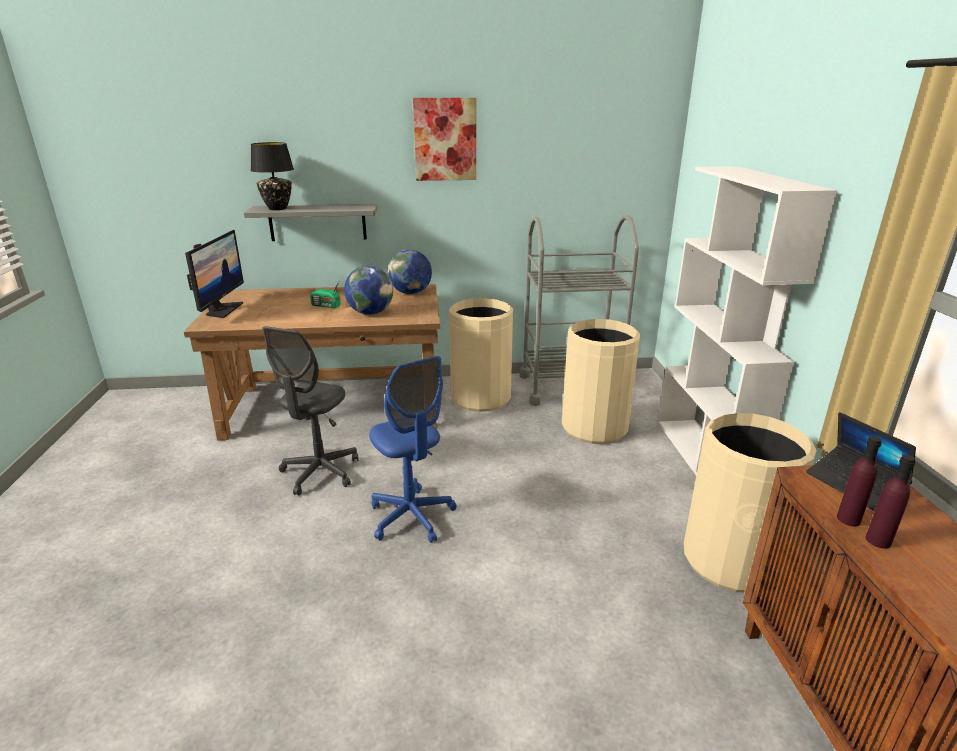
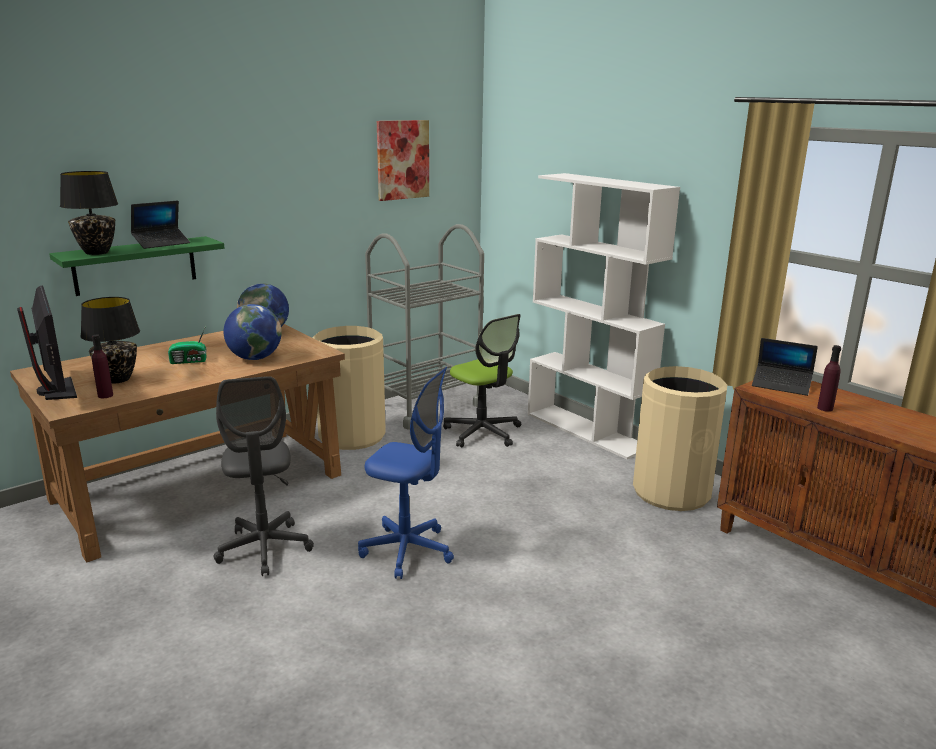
camera: 35 degrees left, 5 degrees down
(264, 310) = (117, 379): none -> black table lamp
(317, 222) = (135, 265): grey shelf -> green shelf
(333, 206) = (161, 243): none -> laptop
(445, 139) = (276, 160): picture -> picture (402, 160)
(594, 428) = (483, 432): beige trash can -> office chair
(848, 519) = (800, 403): purple bottle -> purple bottle (105, 395)

